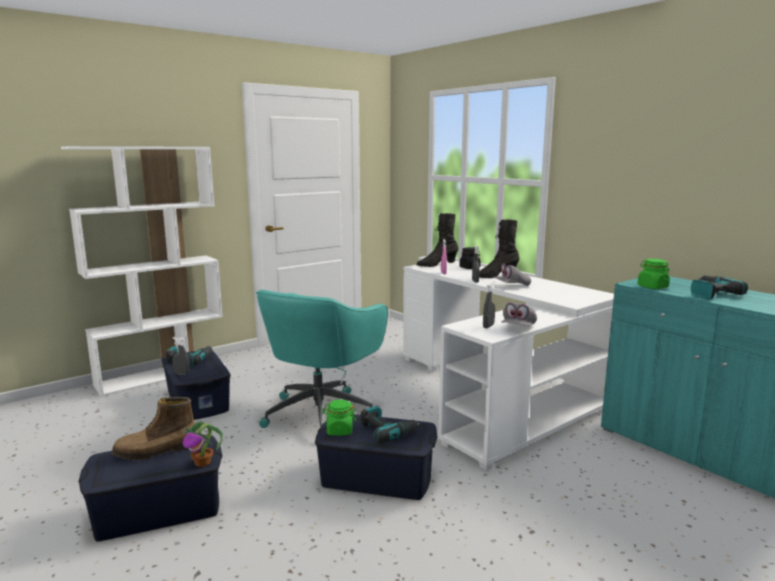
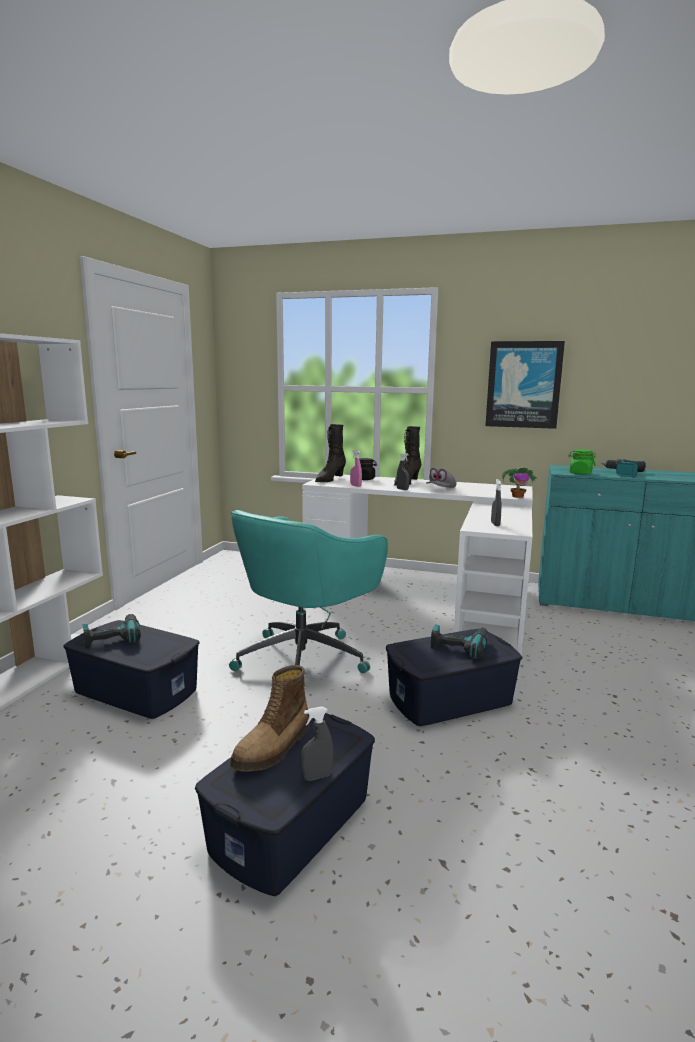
camera: 35 degrees left, 0 degrees up
(181, 374) = (133, 656): grey spray bottle -> grey spray bottle (316, 776)
(203, 462) = (351, 737): potted plant -> potted plant (518, 496)
(321, 413) = (304, 659): turquoise office chair -> turquoise office chair turned 45 degrees clockwise
(339, 431) = (421, 660): green jar -> none
(518, 328) = (518, 522): grey cap -> none
(632, 180) = (523, 385): none -> picture

